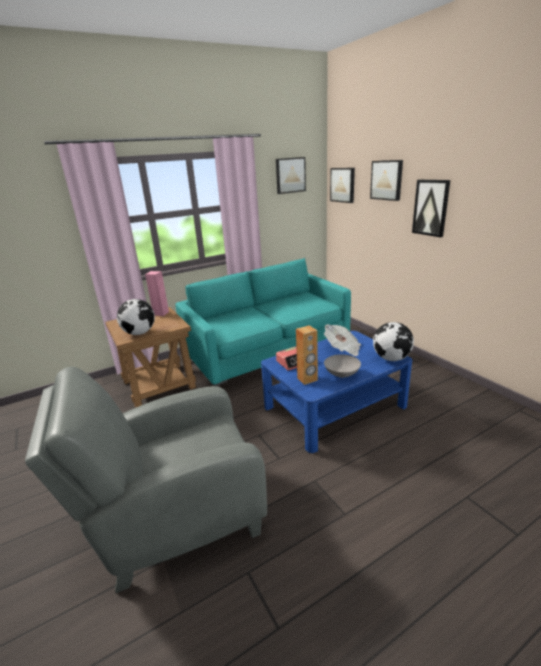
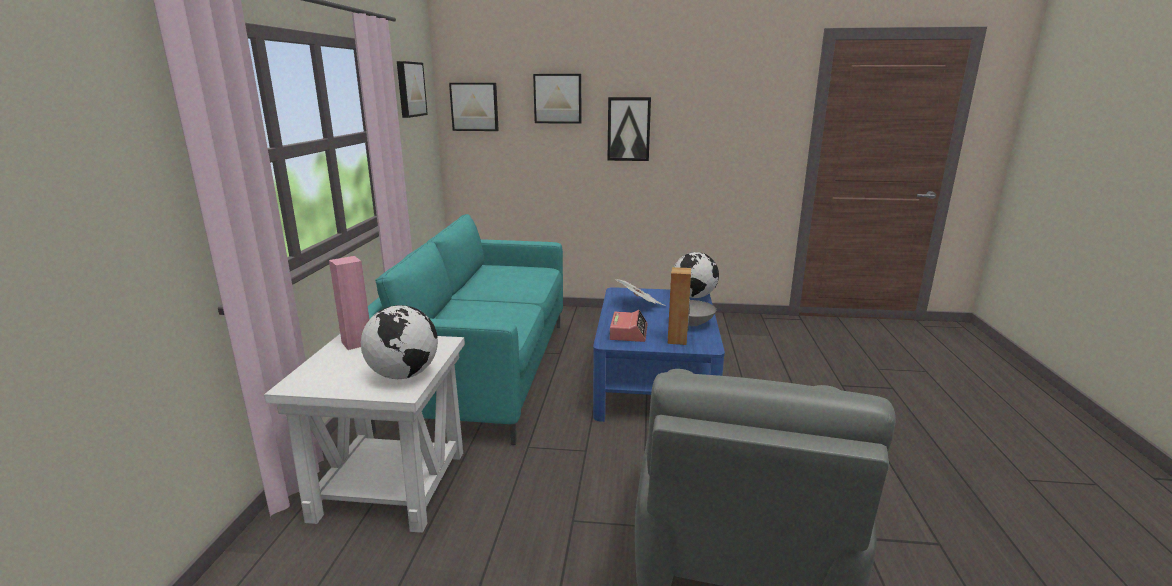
camera: 55 degrees left, 5 degrees down
(159, 384) = (390, 484): brown side table -> white side table

